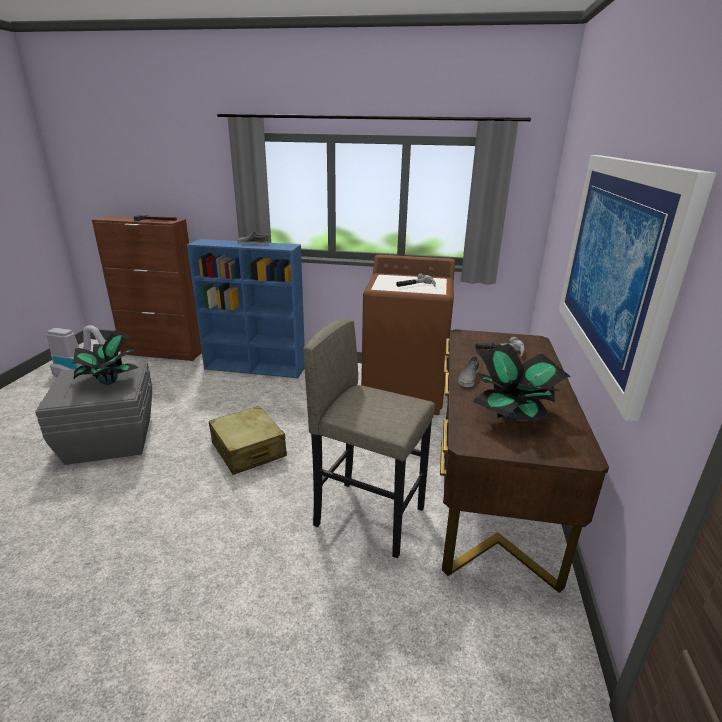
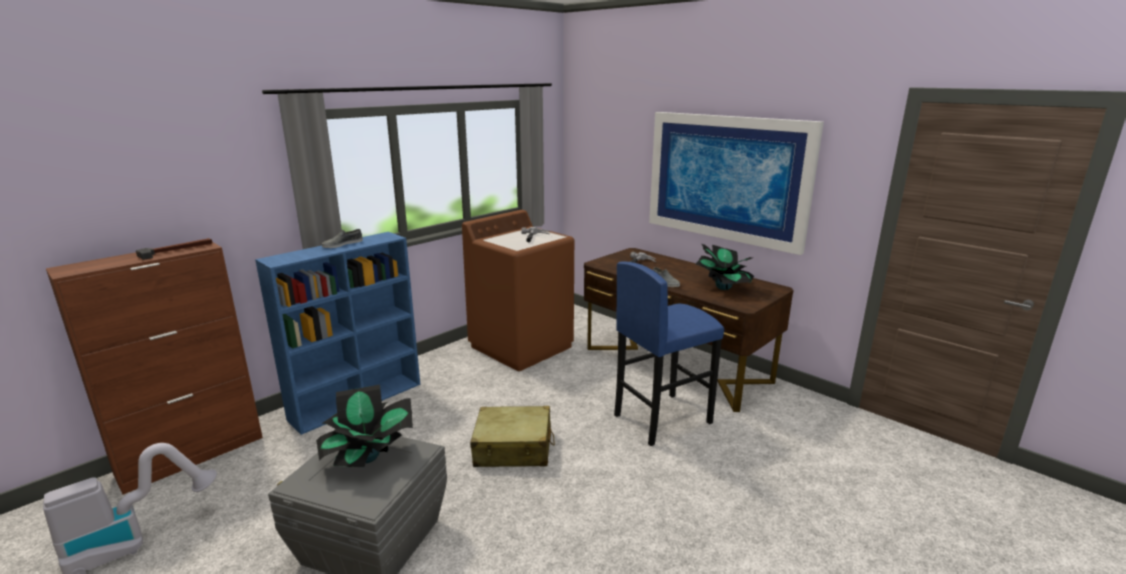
camera: 55 degrees left, 5 degrees down
(369, 516) = (661, 418): grey stool -> blue stool

